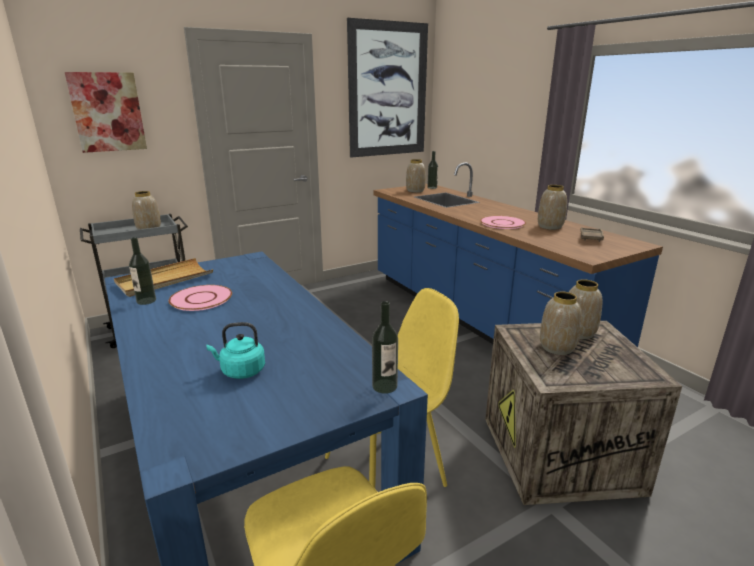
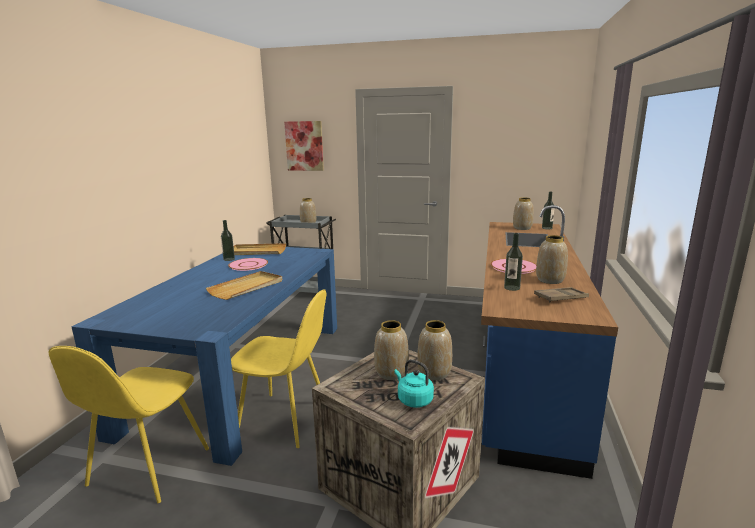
camera: 45 degrees right, 5 degrees down
(241, 371) = (185, 300): turquoise kettle -> turquoise kettle (413, 400)
(281, 324) = (247, 287): none -> beige tray
(384, 386) = (209, 330): bottle -> bottle (512, 288)
(388, 90) = (529, 131): picture -> none

